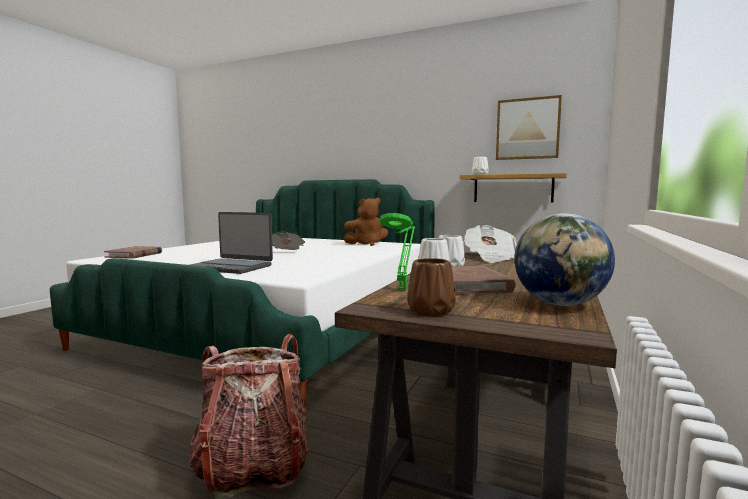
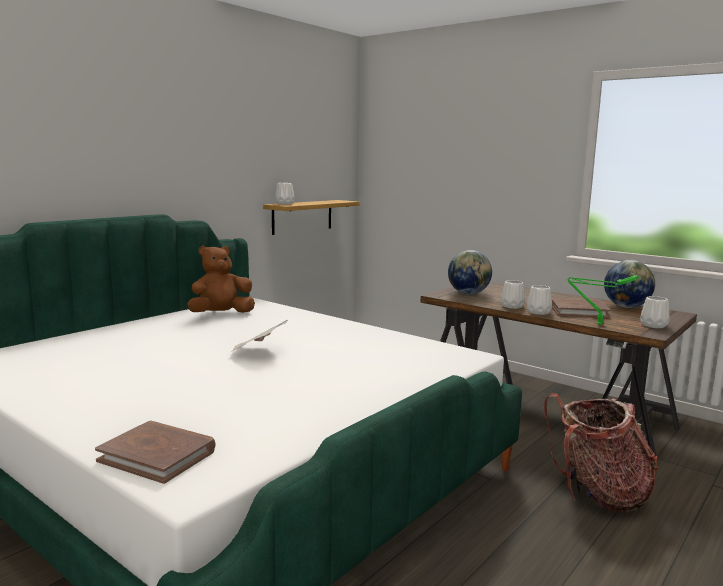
camera: 75 degrees left, 5 degrees up
(231, 267) = (378, 380): laptop -> none
(366, 244) = (221, 314): brown plush toy -> brown plush toy turned 120 degrees counterclockwise
(429, 311) = (653, 325): brown vase -> white vase
(490, 258) = (468, 293): newspaper -> globe
(527, 129) = (311, 152): picture -> none

